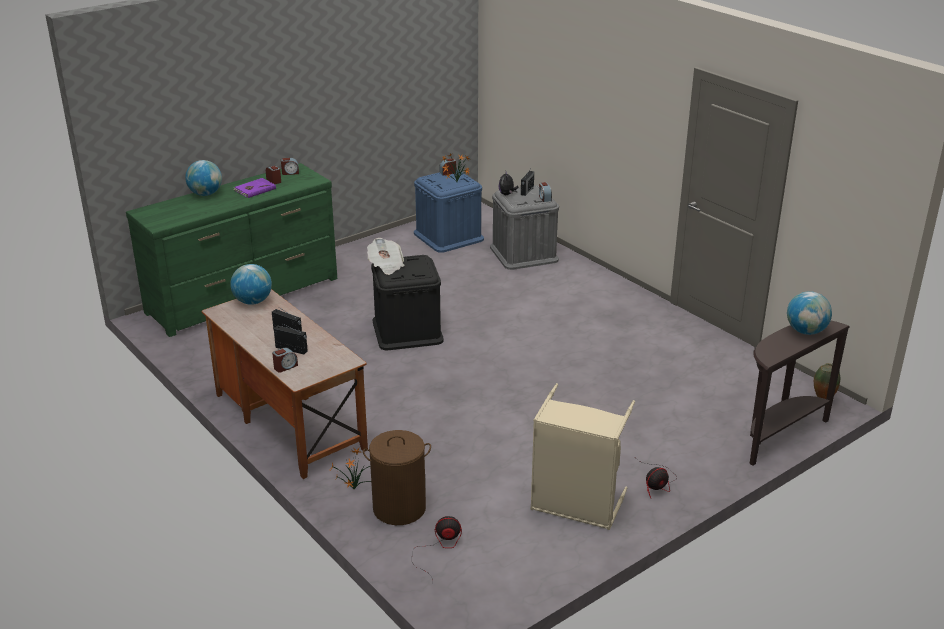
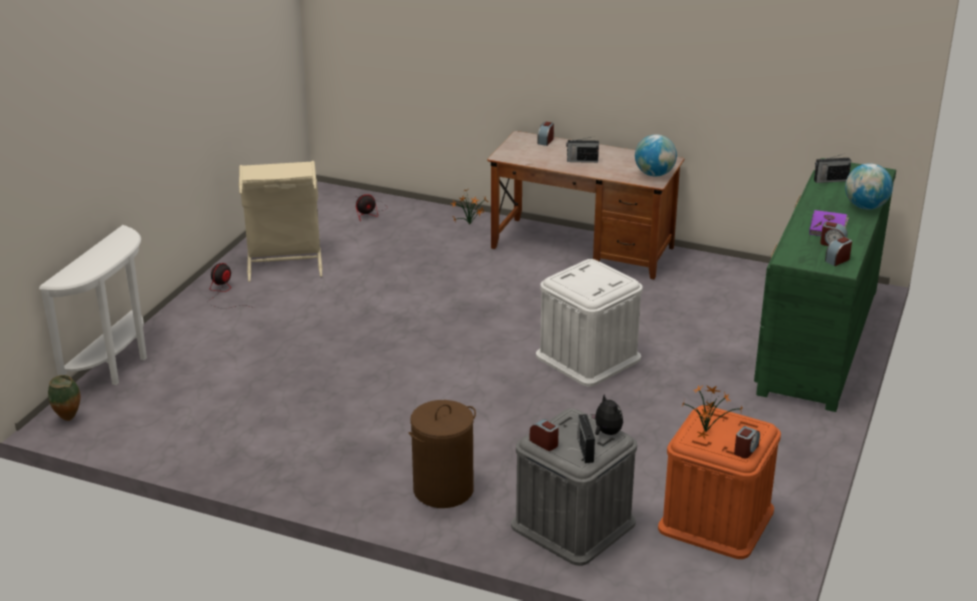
camera: 150 degrees right, 0 degrees up
(292, 349) = (559, 152): radio -> radio (830, 180)
(386, 265) = (615, 275): newspaper -> none
(399, 508) = (422, 224): brown laundry basket -> brown laundry basket (443, 490)
(407, 331) = (588, 357): black storage box -> white storage box
(448, 236) = (716, 519): blue storage box -> orange storage box
(778, 435) = (116, 366): brown console table -> white console table
(806, 331) = (88, 266): globe -> none

